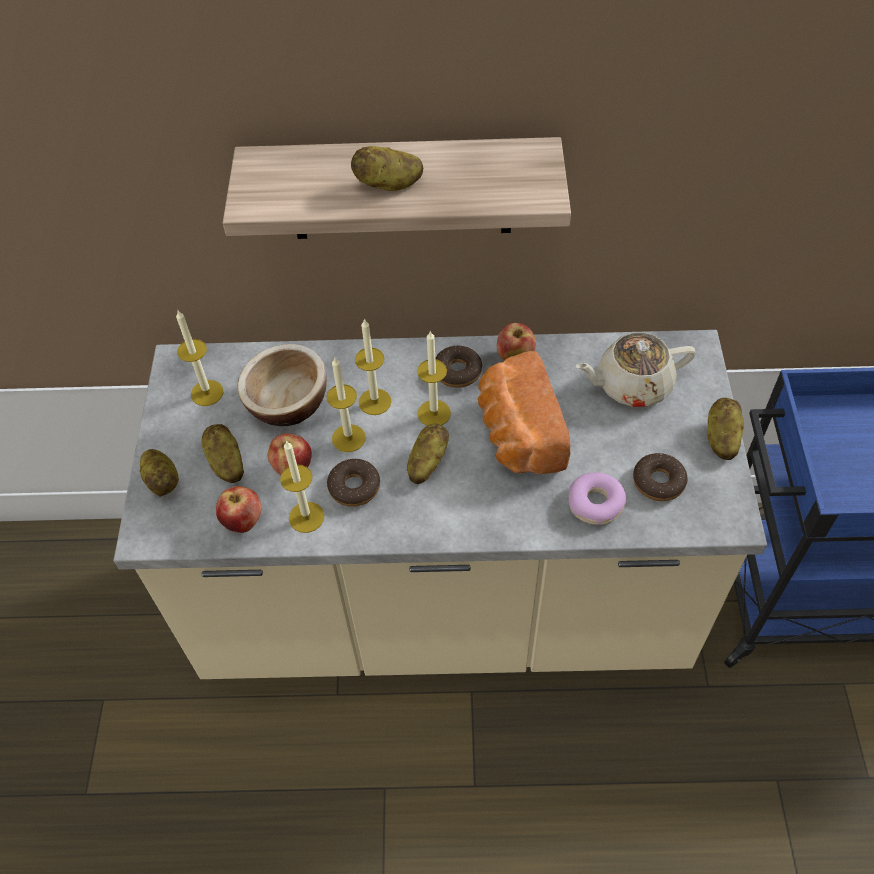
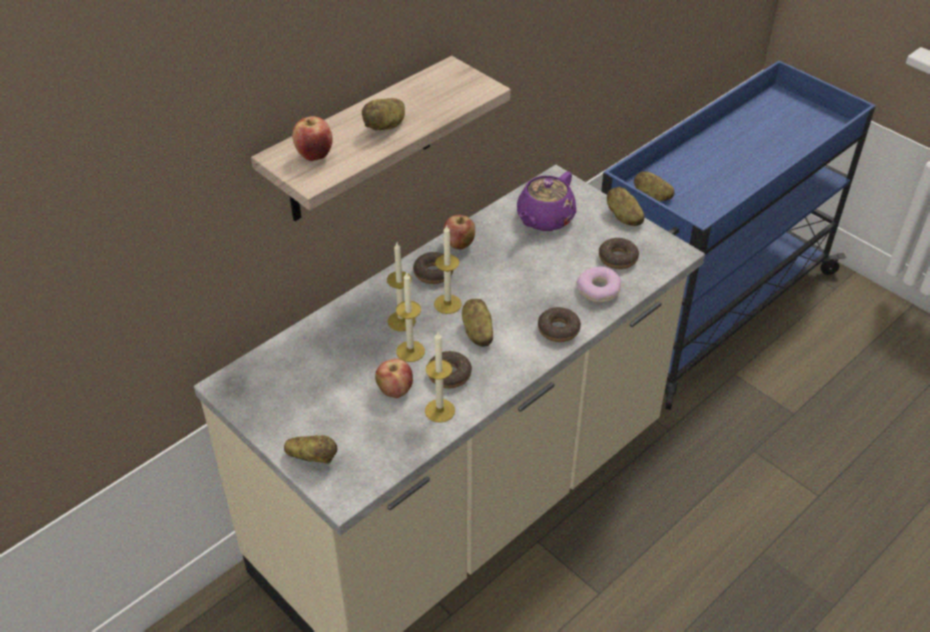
camera: 45 degrees left, 10 degrees down
(207, 393) = (275, 389): candle -> none
(226, 463) = (345, 419): potato -> potato (652, 196)
(243, 521) = (401, 441): apple -> apple (315, 155)
(288, 402) = (342, 358): bowl -> none
(505, 517) = (558, 329): none -> donut
(517, 434) = (511, 283): bread -> none
(631, 384) = (544, 219): beige teapot -> purple teapot

